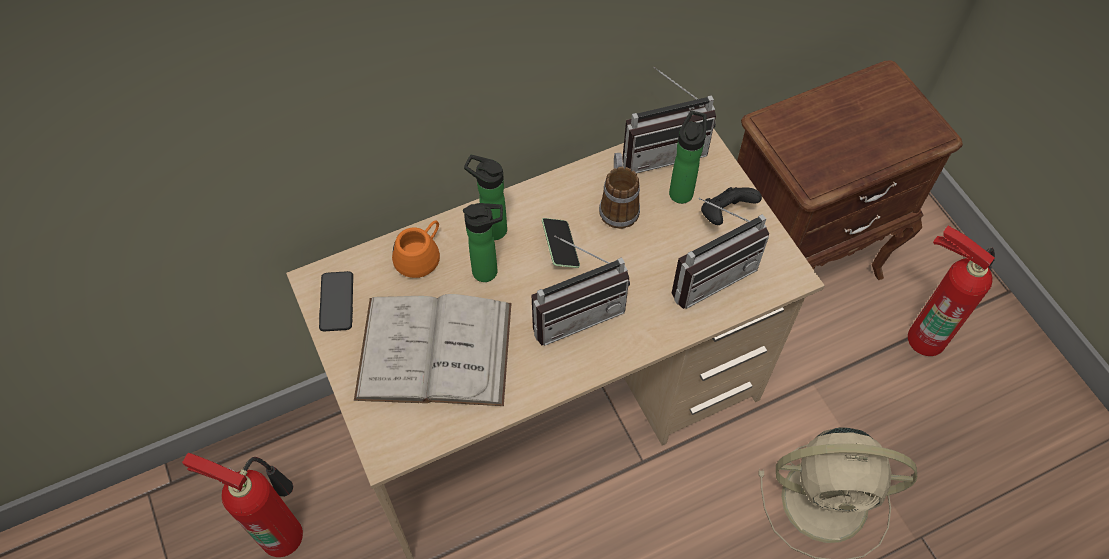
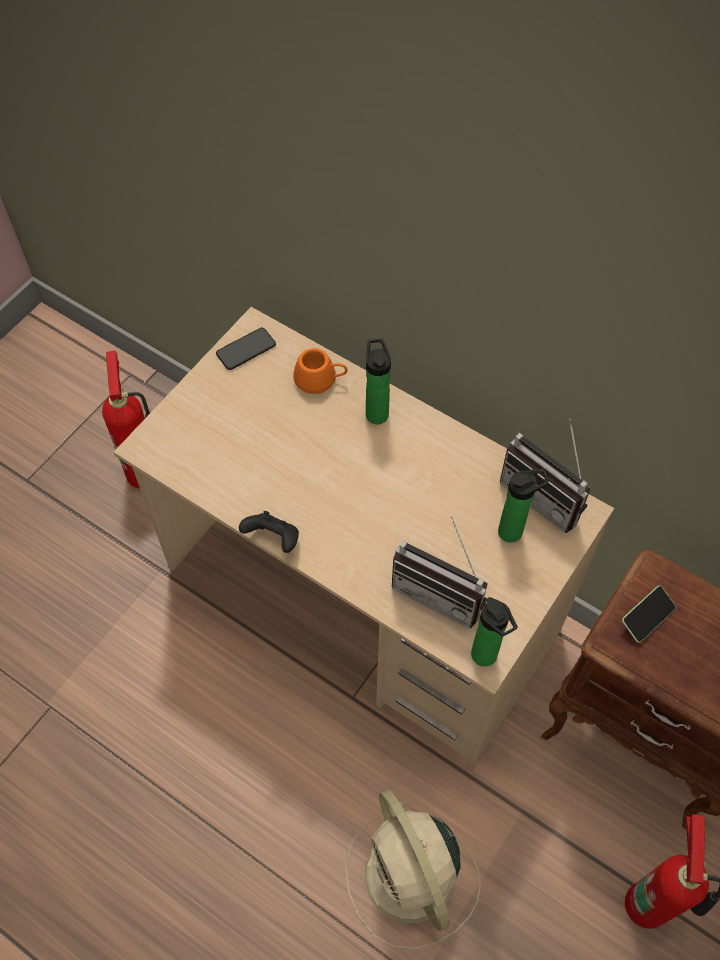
camera: 60 degrees right, 0 degrees up
(434, 351) = (243, 432): white book -> none
(489, 271) = (336, 431): bottle -> bottle (486, 658)
(560, 247) = (392, 468): phone -> phone (647, 617)
(575, 311) = (338, 509): radio -> none
(618, 205) = (463, 489): mug -> none
(725, 214) = (513, 577): black game controller -> black game controller (273, 539)

